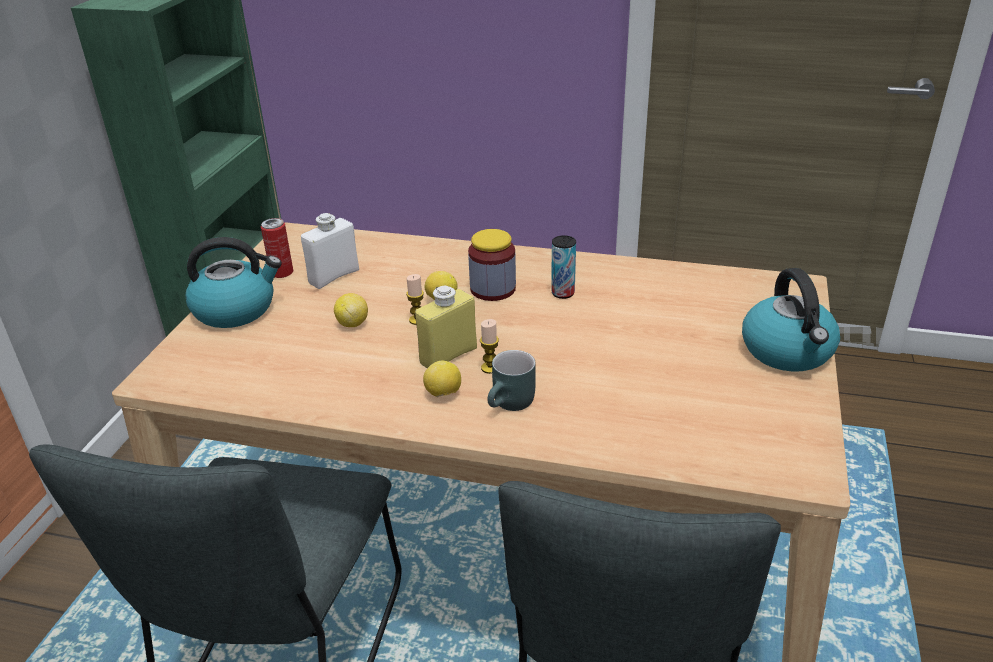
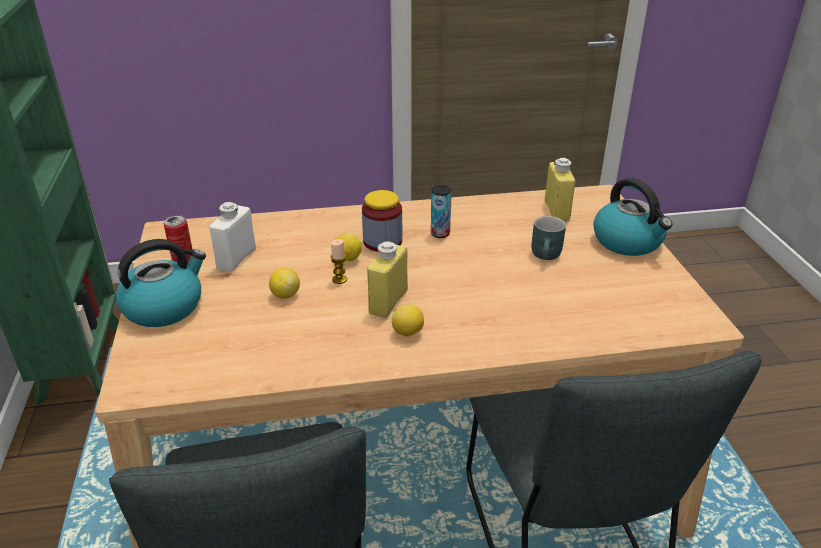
camera: 25 degrees left, 0 degrees up
(490, 368) = (429, 303): candle -> none
(512, 404) = (468, 327): turquoise mug -> turquoise mug (547, 256)
(724, 295) = (556, 211): none -> yellow bottle

